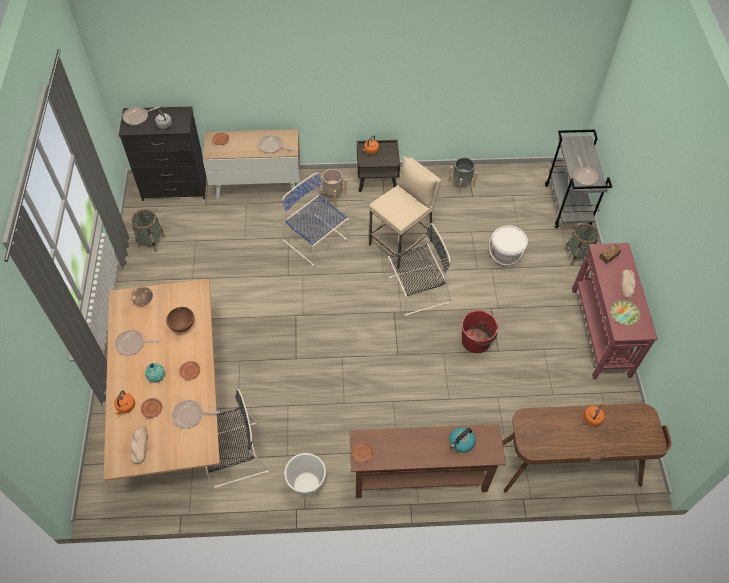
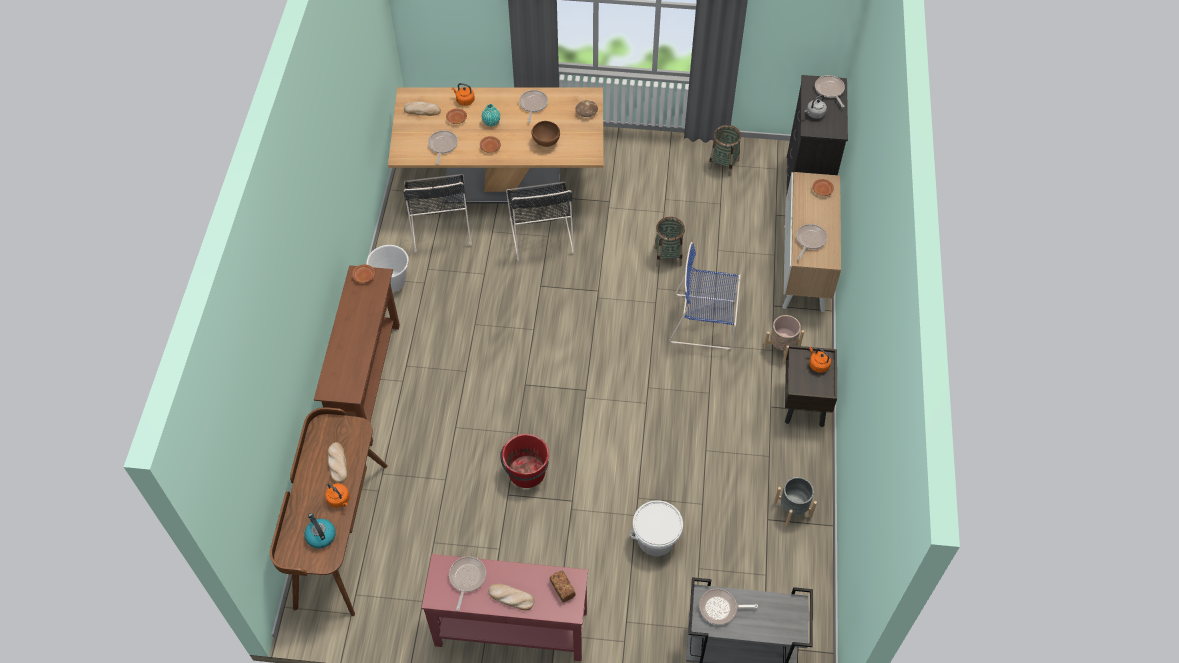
camera: 100 degrees right, 0 degrees up
(316, 241) = (705, 322): blue chair -> blue chair turned 135 degrees counterclockwise
(401, 243) = (692, 415): beige stool -> none
(416, 290) = (613, 419): black chair -> black chair (541, 233)
(461, 442) = (349, 363): kettle -> kettle (320, 536)
(561, 427) = (337, 463): none -> bread
(577, 255) = (643, 637): basket -> basket (668, 256)
(624, 314) = (466, 578): plate -> frying pan

